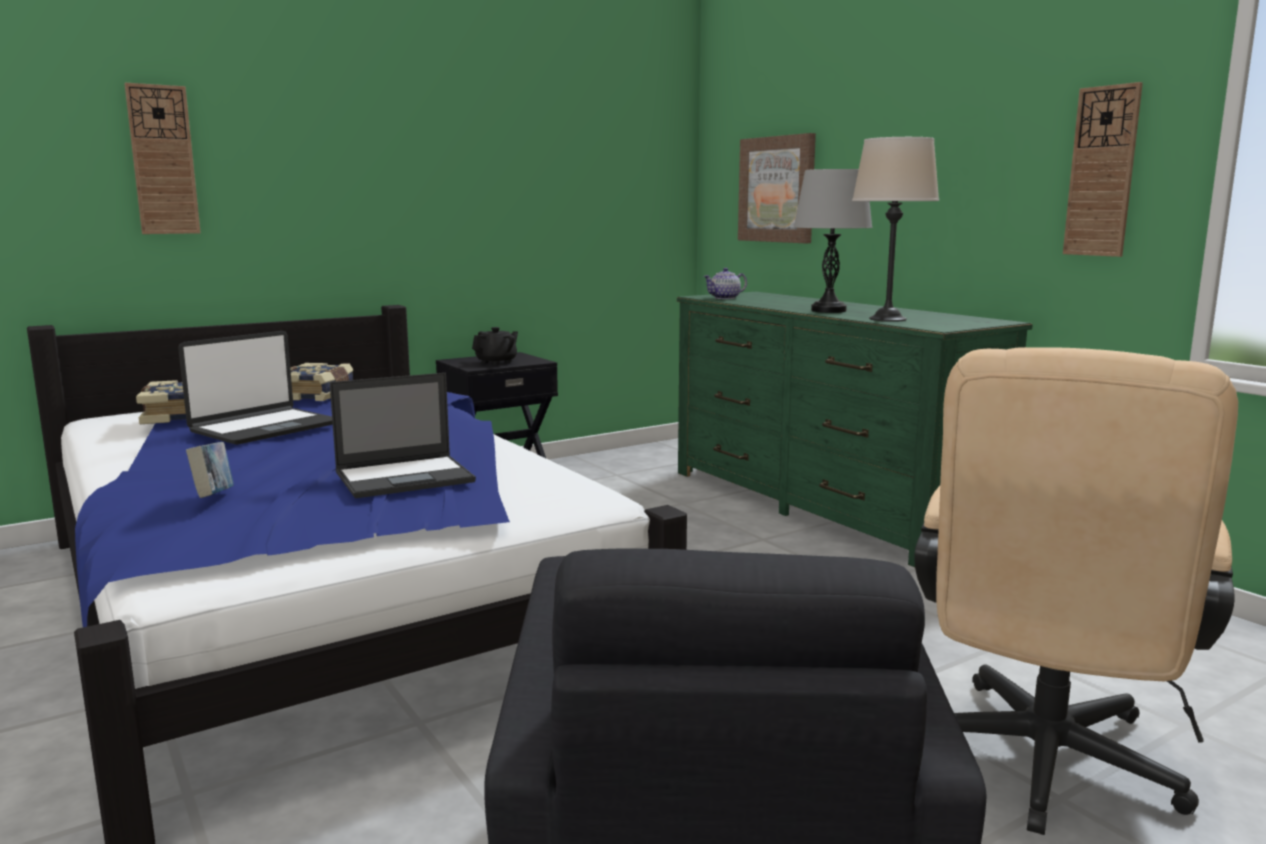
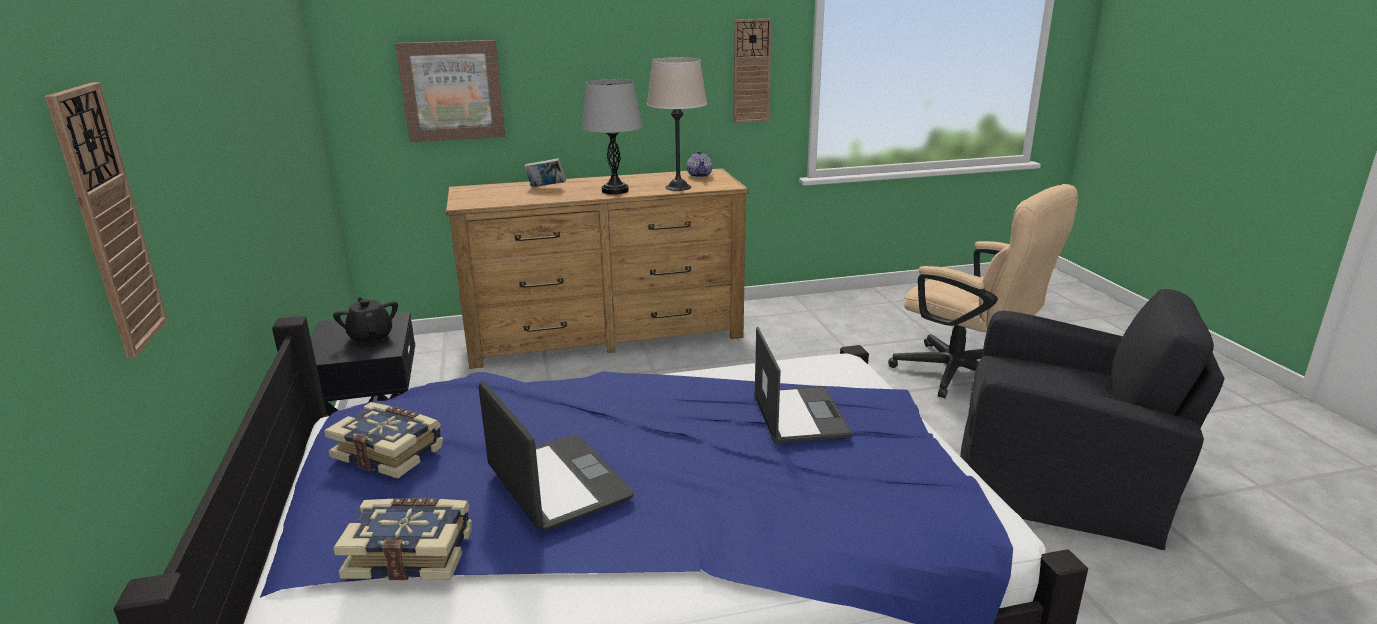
camera: 70 degrees left, 10 degrees up
(214, 498) = (823, 503): book -> book (546, 187)
(725, 298) = (489, 200): teapot -> teapot (699, 175)
(822, 505) = (605, 335): green dresser -> brown dresser

